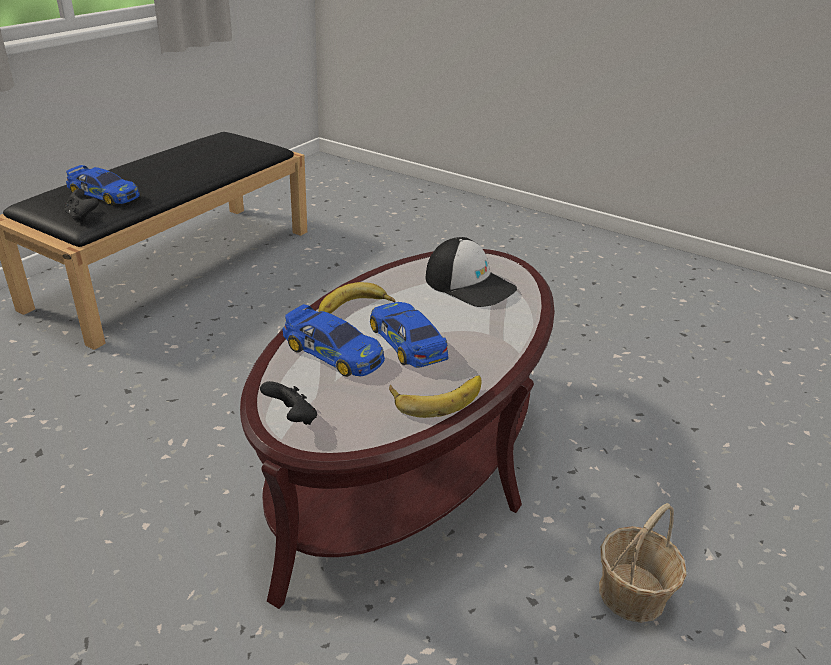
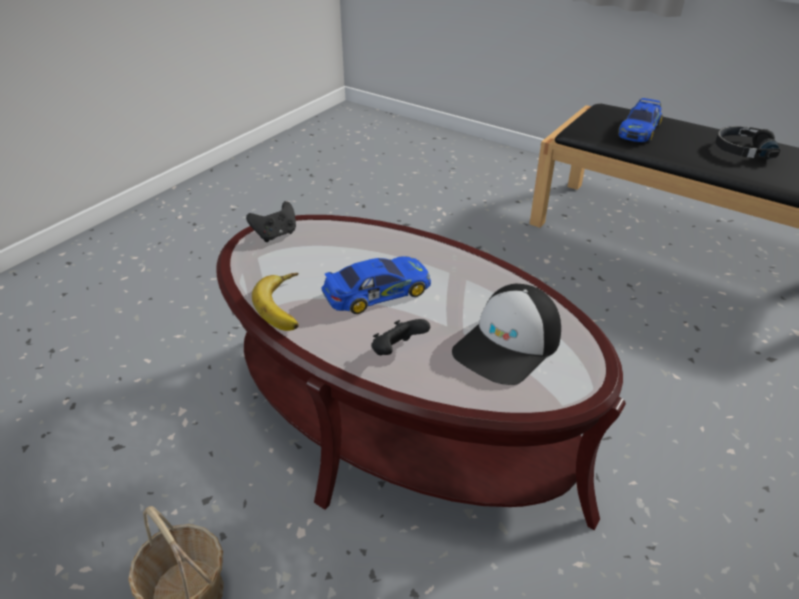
camera: 95 degrees right, 5 degrees up
(82, 216) = (590, 128): black game controller -> black game controller (397, 351)
(174, 163) = (742, 150): none -> black headphones
(333, 352) = (362, 250): toy car -> none
(355, 309) = (437, 261): banana -> none

